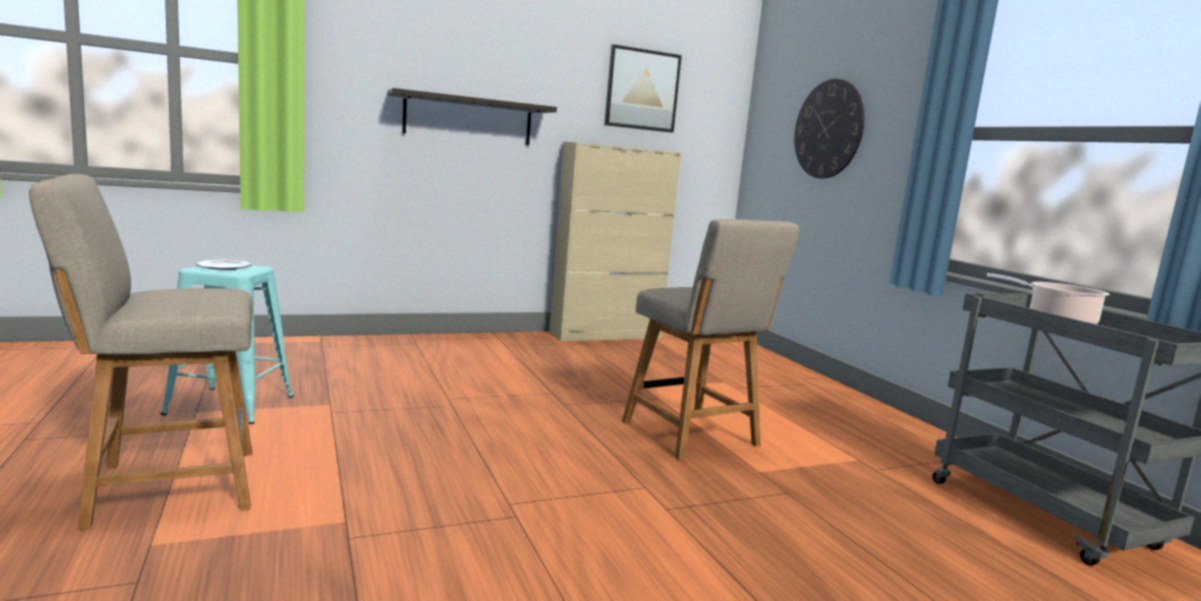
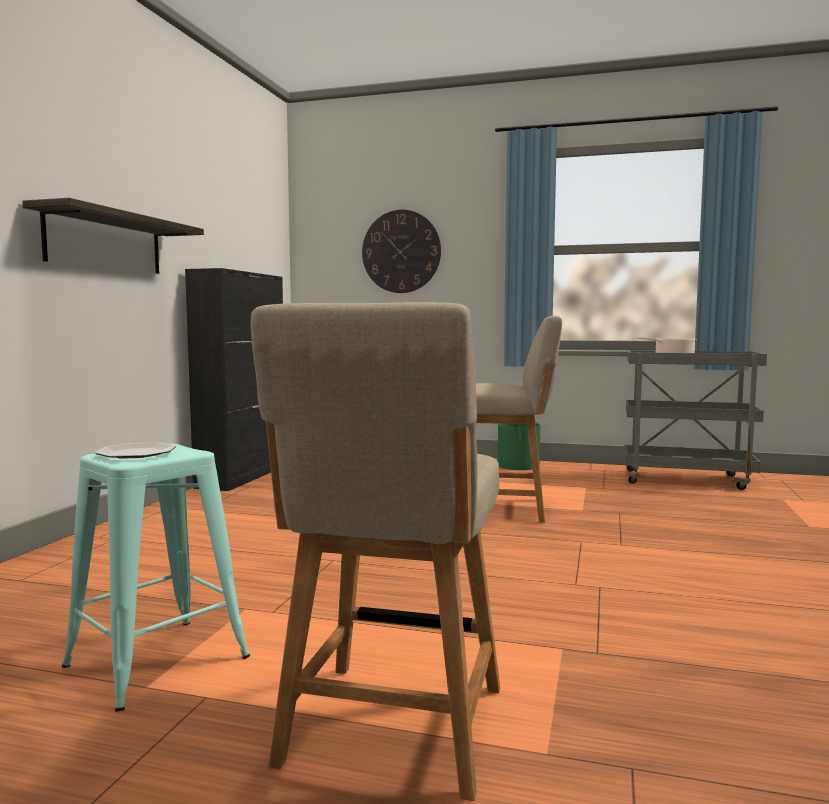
camera: 50 degrees left, 5 degrees down
(606, 335) = (243, 476): beige cabinet -> black cabinet
(642, 90) = (230, 214): picture -> none
(870, 413) = (519, 465): none -> green bucket

